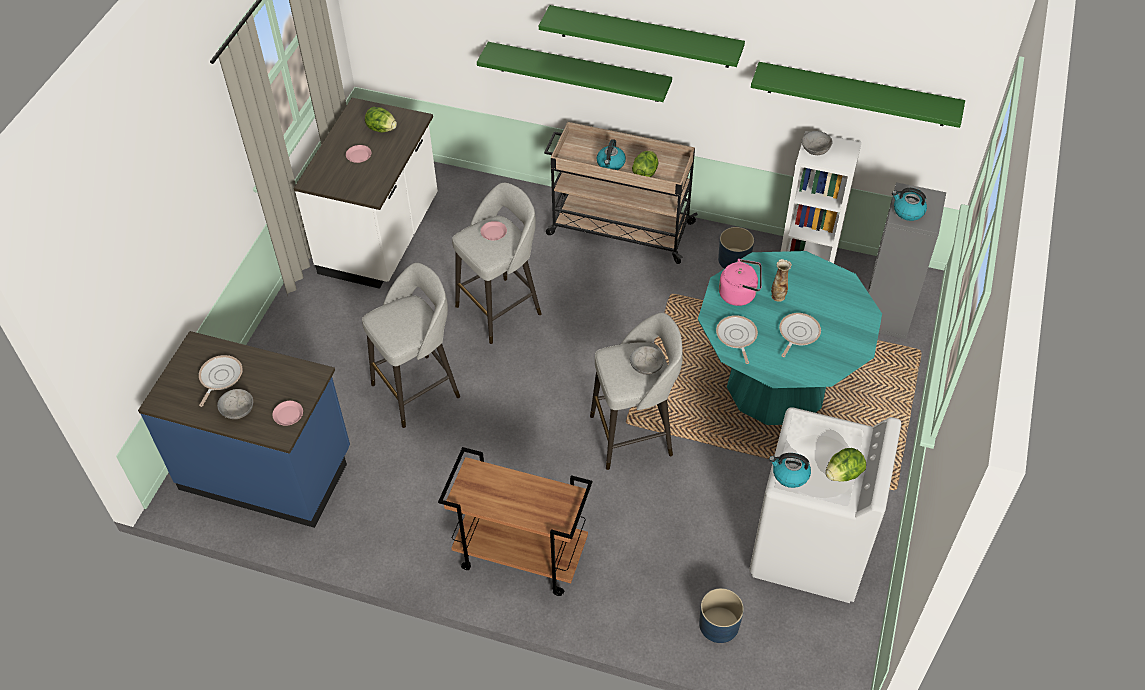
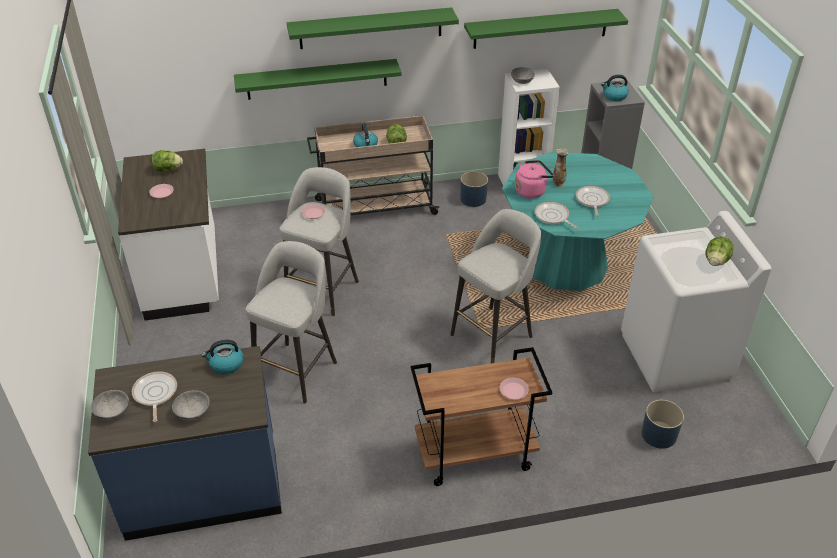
camera: 30 degrees left, 10 degrees down
(288, 415) = (245, 397): pink plate -> pink plate (513, 390)
(646, 366) = (505, 257): grey bowl -> grey bowl (112, 412)
(789, 475) = (682, 276): kettle -> kettle (226, 364)

